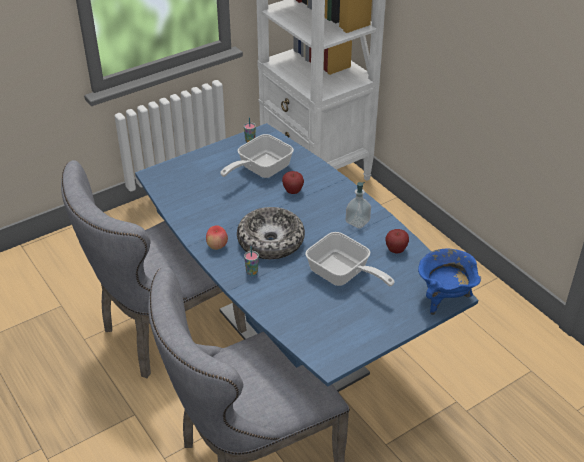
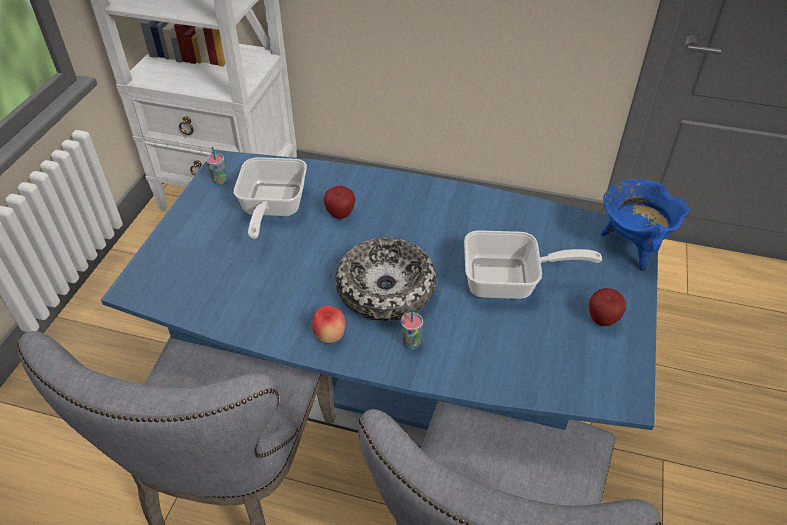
camera: 40 degrees left, 5 degrees up
(357, 222) = (450, 211): soap dispenser -> none
(396, 250) = (525, 221): apple -> apple (602, 320)

